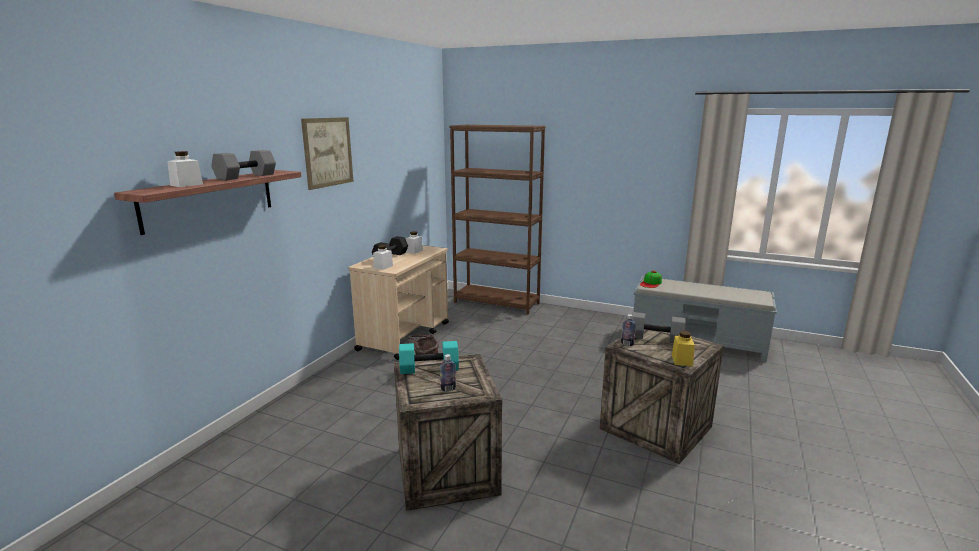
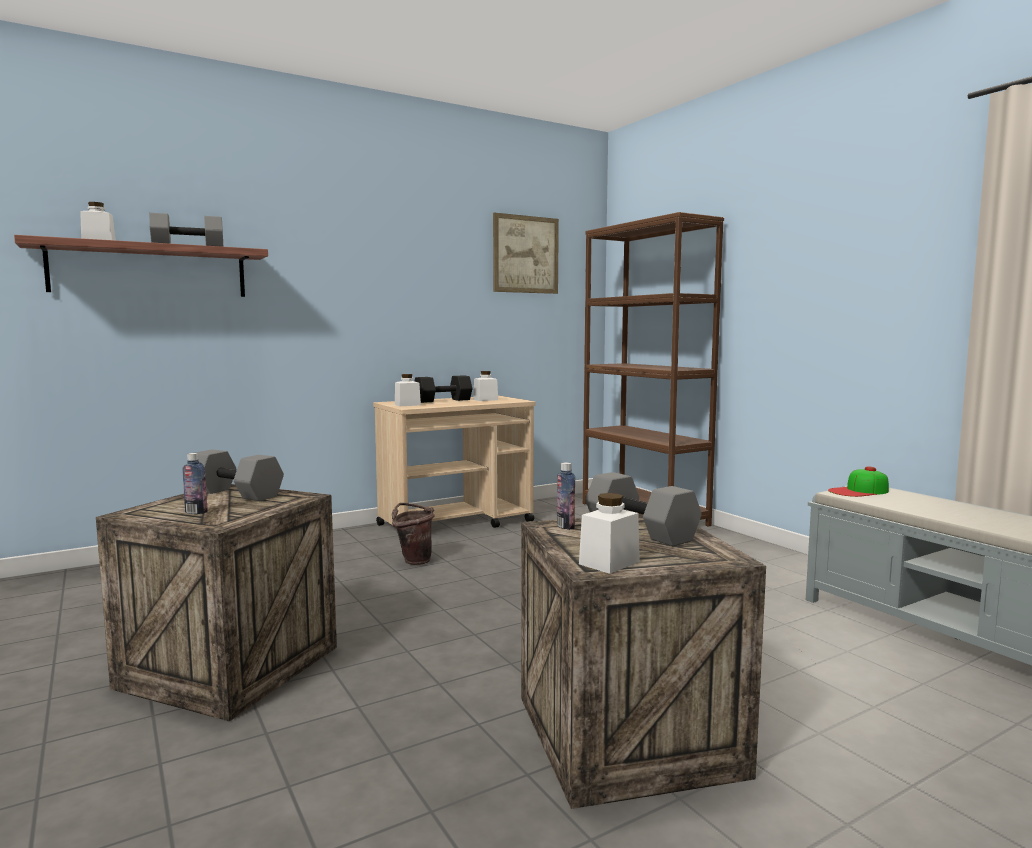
camera: 35 degrees right, 10 degrees down
(328, 152) = (355, 244): picture -> picture (525, 254)
(428, 369) = (234, 494): turquoise dumbbell -> grey dumbbell
(682, 360) = (609, 563): yellow jar -> white jar

